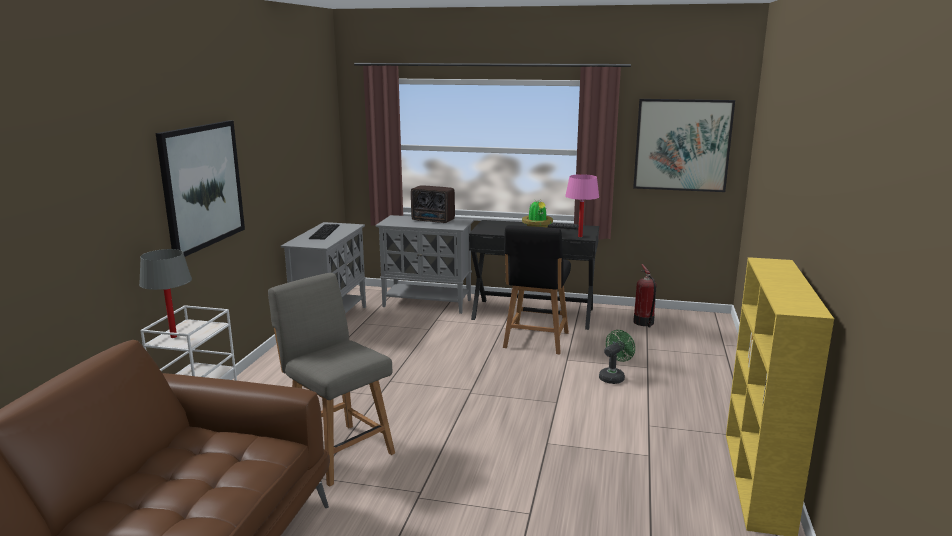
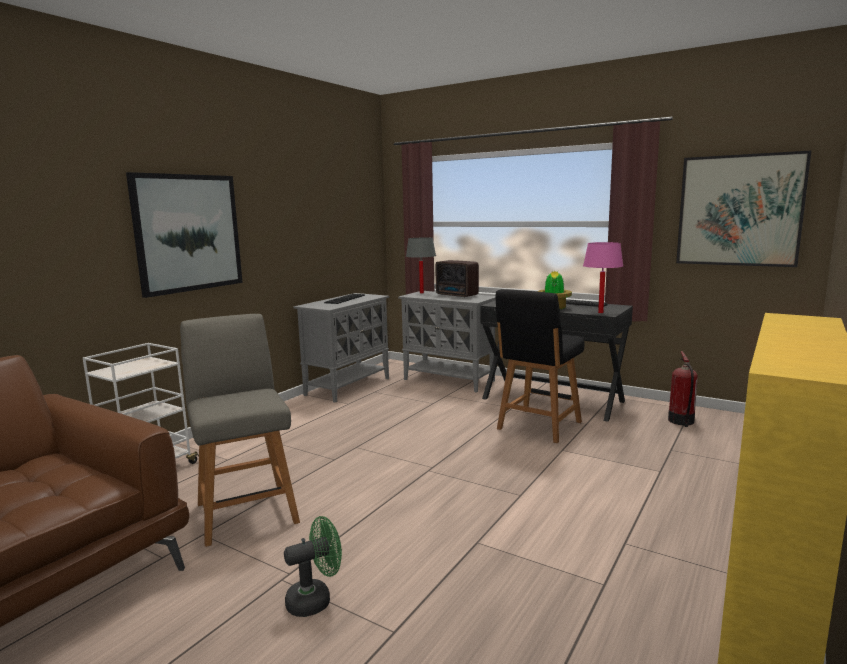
camera: 20 degrees right, 5 degrees down
(173, 337) = (117, 368): grey table lamp -> grey table lamp (421, 293)
(614, 377) = (609, 476): green fan -> green fan (315, 599)

